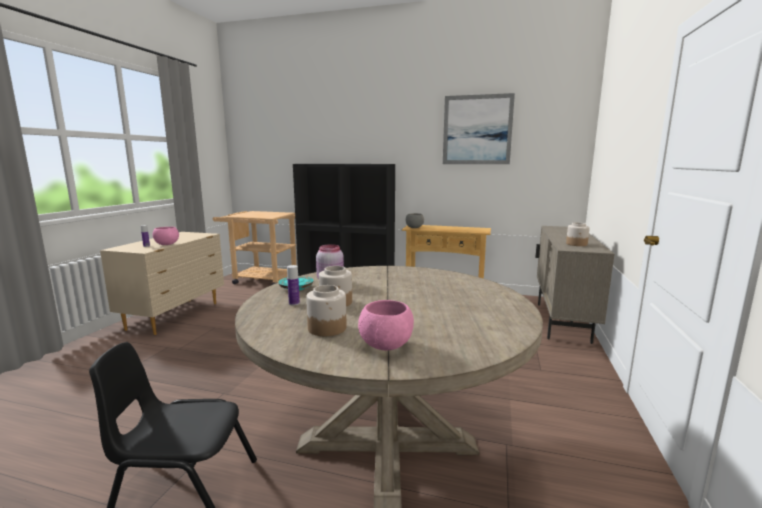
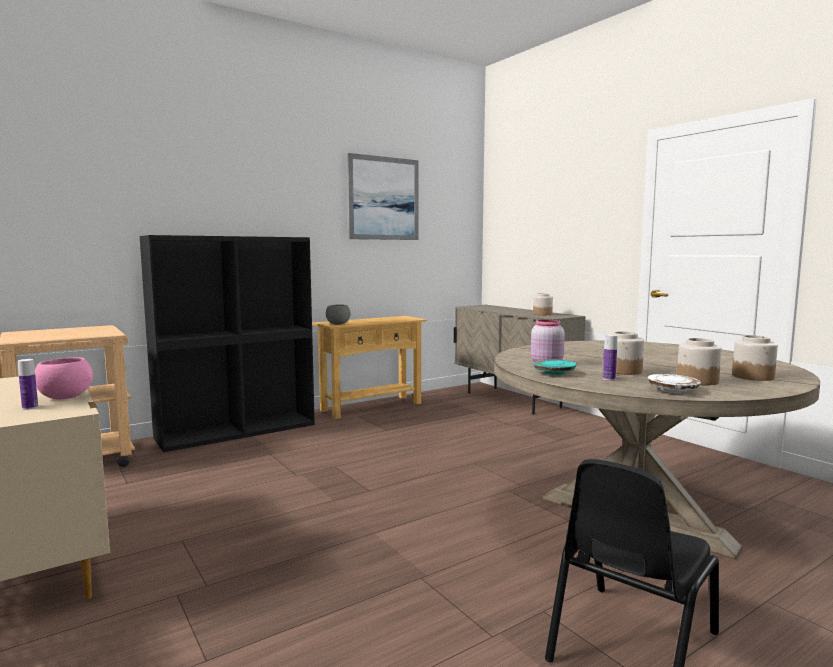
camera: 50 degrees left, 5 degrees down
(272, 325) = (673, 390): none -> white plate
(387, 346) = (753, 376): pink bowl -> jar

